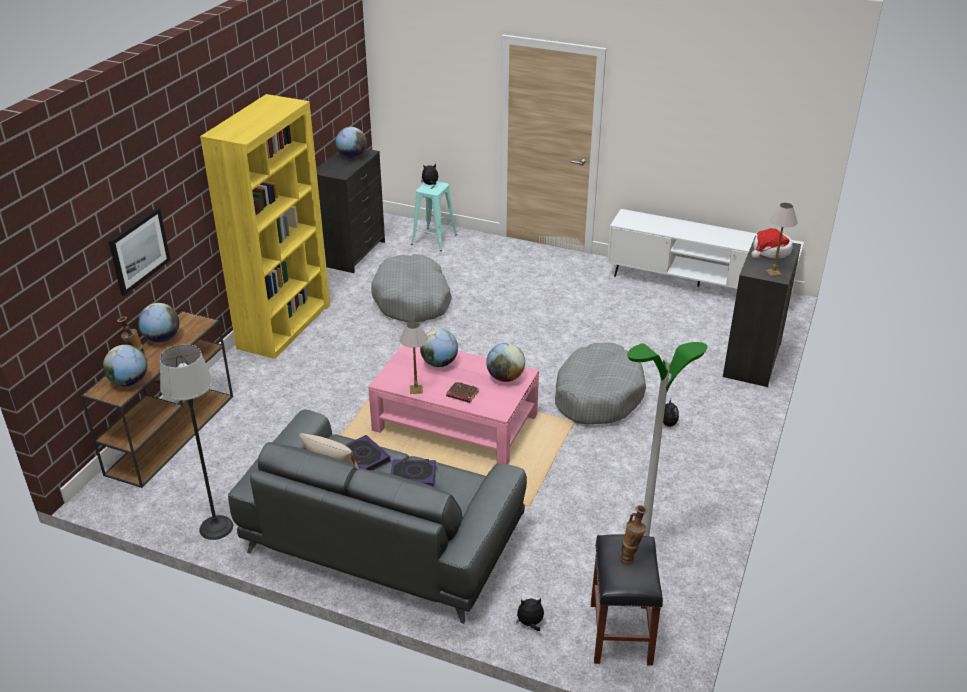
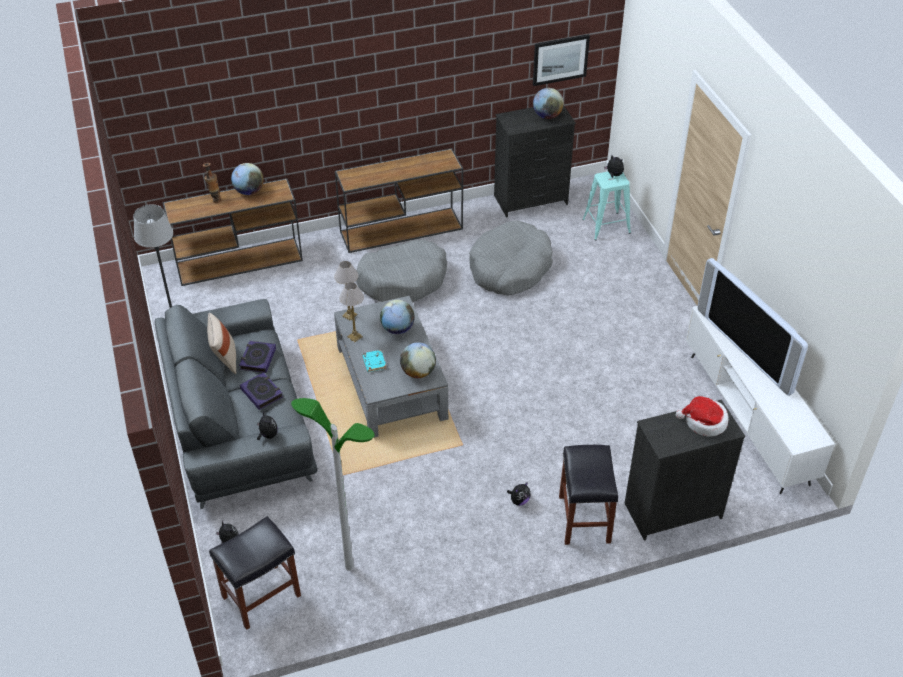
camera: 50 degrees right, 10 degrees up
(129, 382) = (193, 210): globe -> none
(139, 250) = (250, 120): picture -> picture (560, 59)
(285, 326) = (402, 229): yellow bookcase -> brown console table
(454, 422) = (391, 382): pink coffee table -> grey coffee table
(462, 394) = (374, 362): brown book -> turquoise book
(487, 490) = (268, 435): none -> plush toy
(597, 395) = (510, 440): grey dog bed -> grey dog bed (403, 280)
(630, 558) = (256, 545): vase -> none
(678, 227) = (746, 349): none -> television
(720, 403) = (585, 520): none -> black stool
(773, 272) = (668, 440): table lamp -> table lamp (350, 315)

